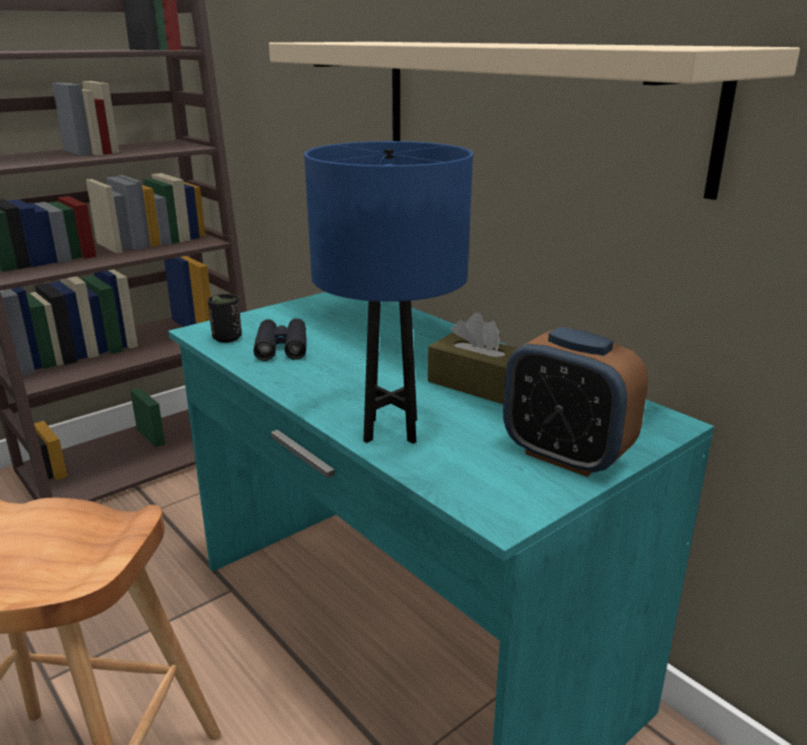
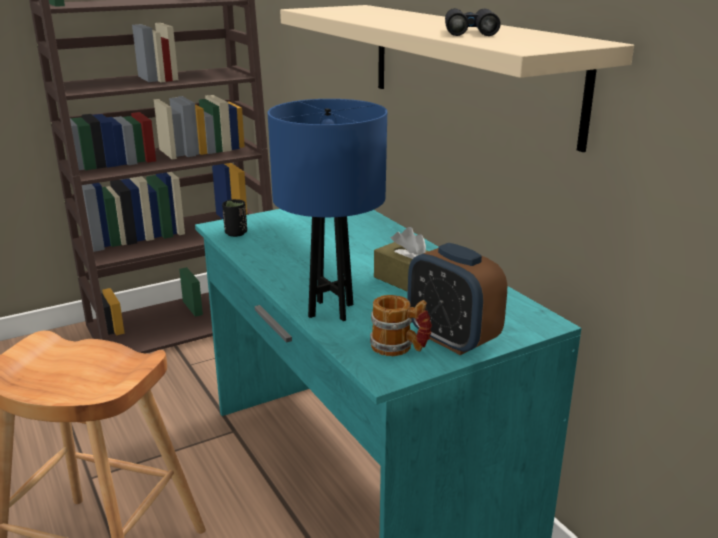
camera: 10 degrees right, 0 degrees up
(282, 347) = (274, 243): black binoculars -> black binoculars (470, 32)
(504, 474) = (399, 348): none -> mug

